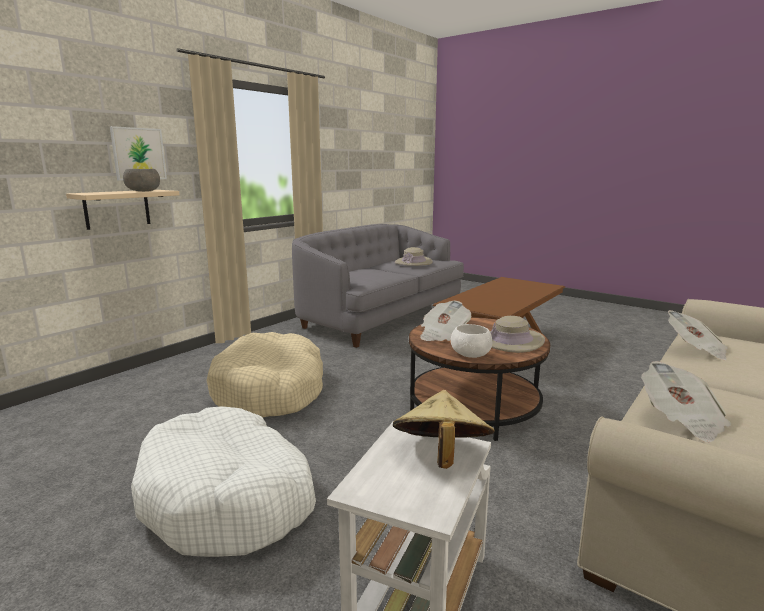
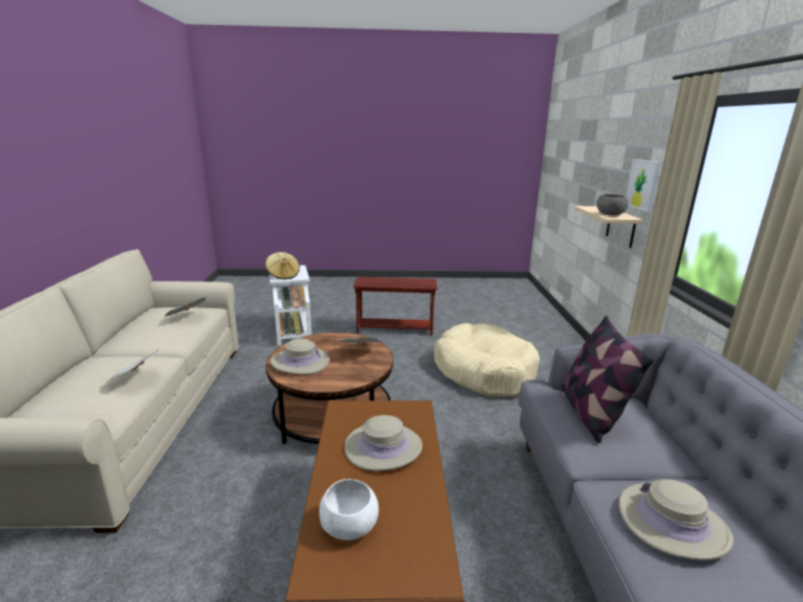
camera: 140 degrees right, 5 degrees up
(228, 498) = (395, 329): white dog bed -> brown side table
(367, 276) = (591, 413): none -> pillow
(471, 354) = (320, 340): white bowl -> white bowl (348, 525)
(491, 297) = (383, 447): none -> beige hat

